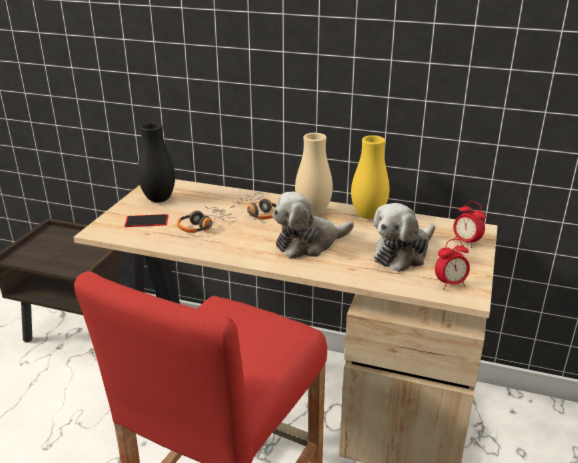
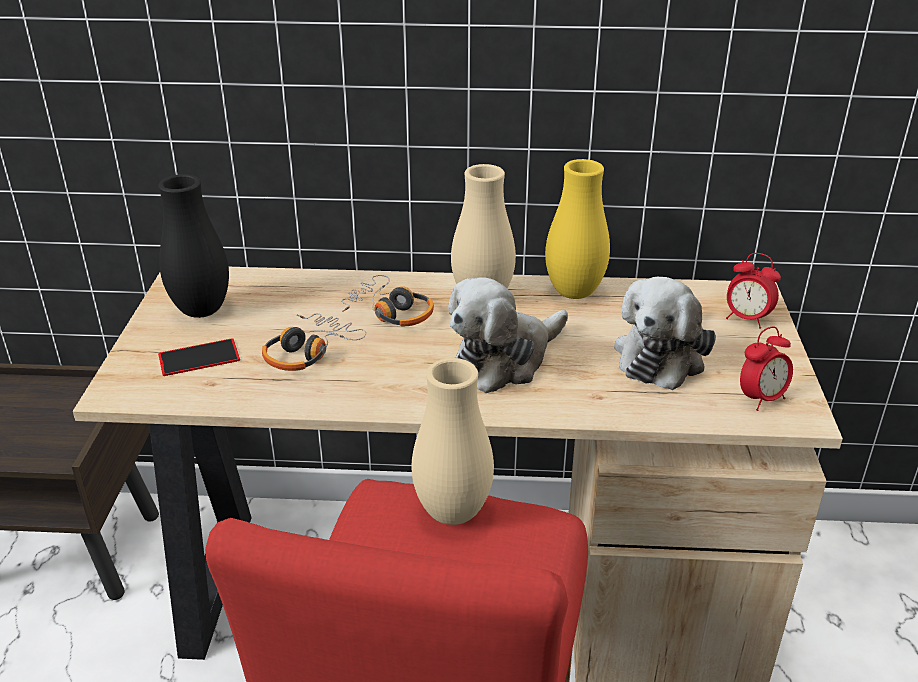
camera: 15 degrees left, 5 degrees up
(249, 317) = (452, 512): none -> beige vase

